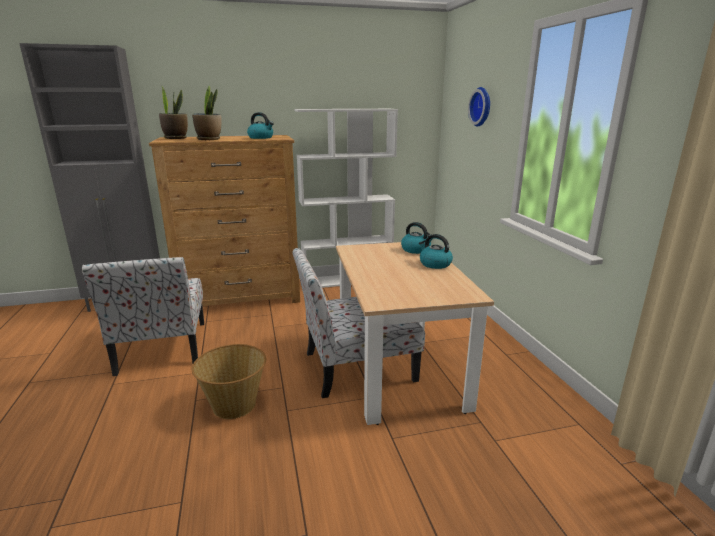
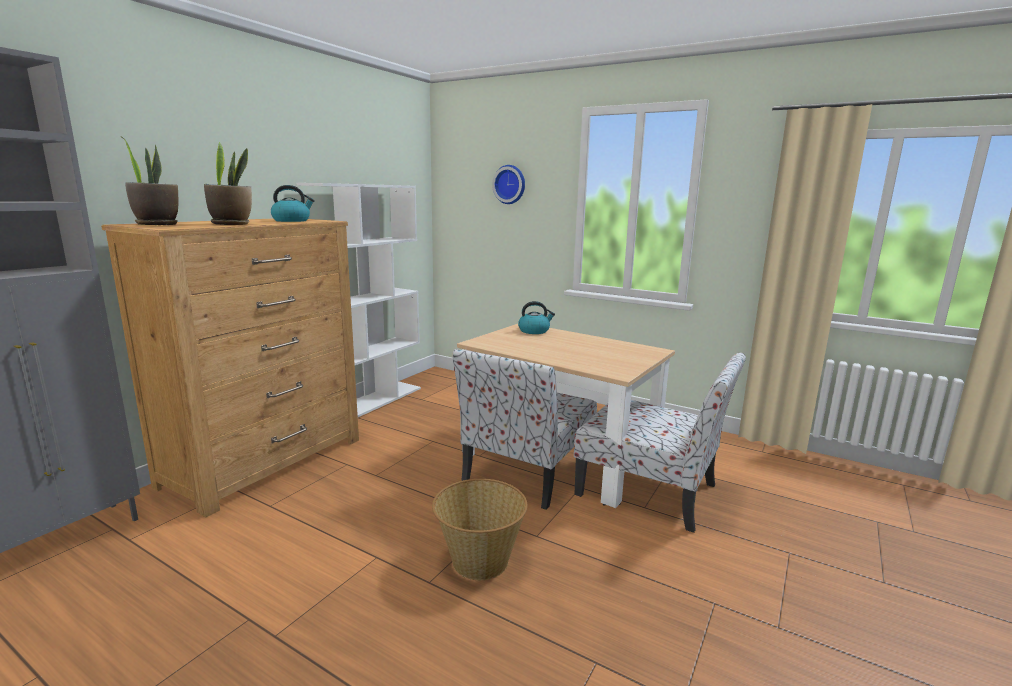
camera: 45 degrees left, 5 degrees down
(162, 348) = (266, 562): chair -> chair (650, 491)
(434, 264) = (576, 337): kettle -> none

